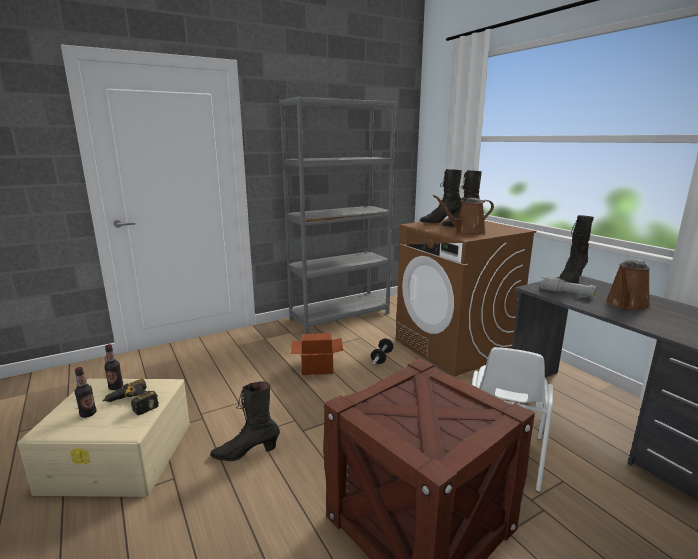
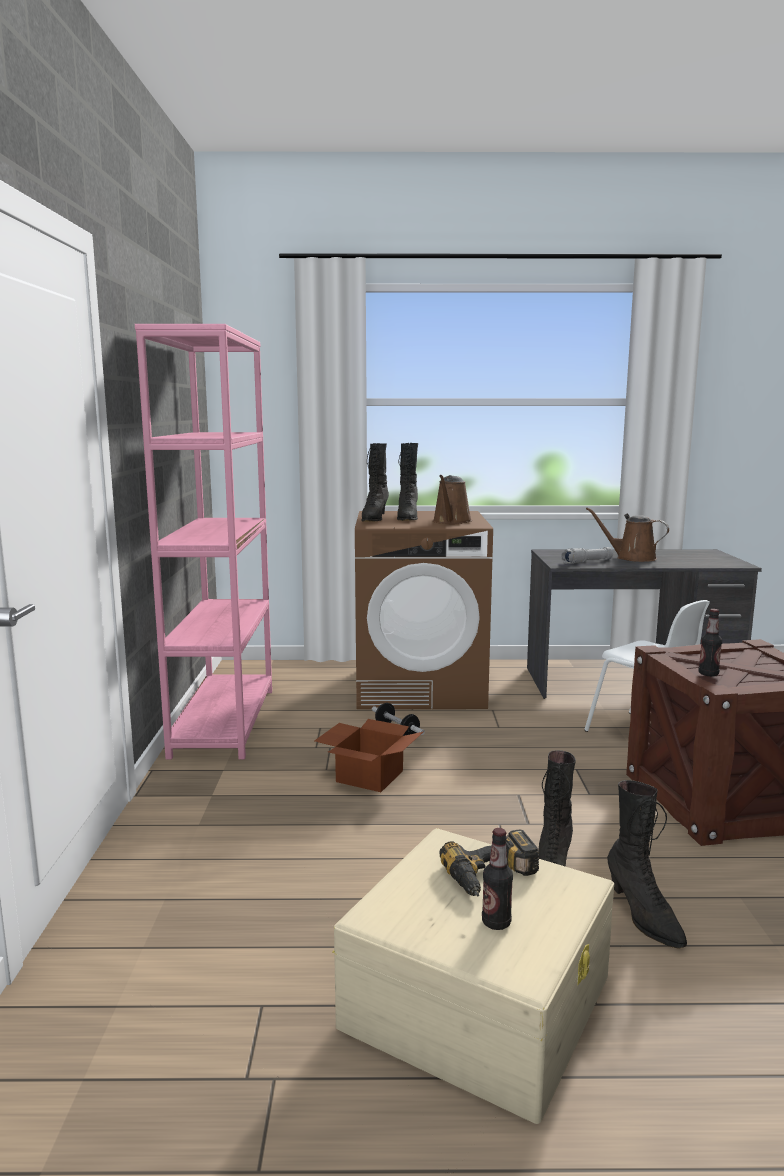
camera: 60 degrees left, 5 degrees down
(116, 387) = (413, 890): bottle -> bottle (708, 674)
(340, 316) = (224, 721): grey bookcase -> pink bookcase
(570, 281) = (554, 554): black boot -> black boot (643, 916)
(626, 305) = (631, 558): brown watering can -> brown watering can turned 135 degrees clockwise

